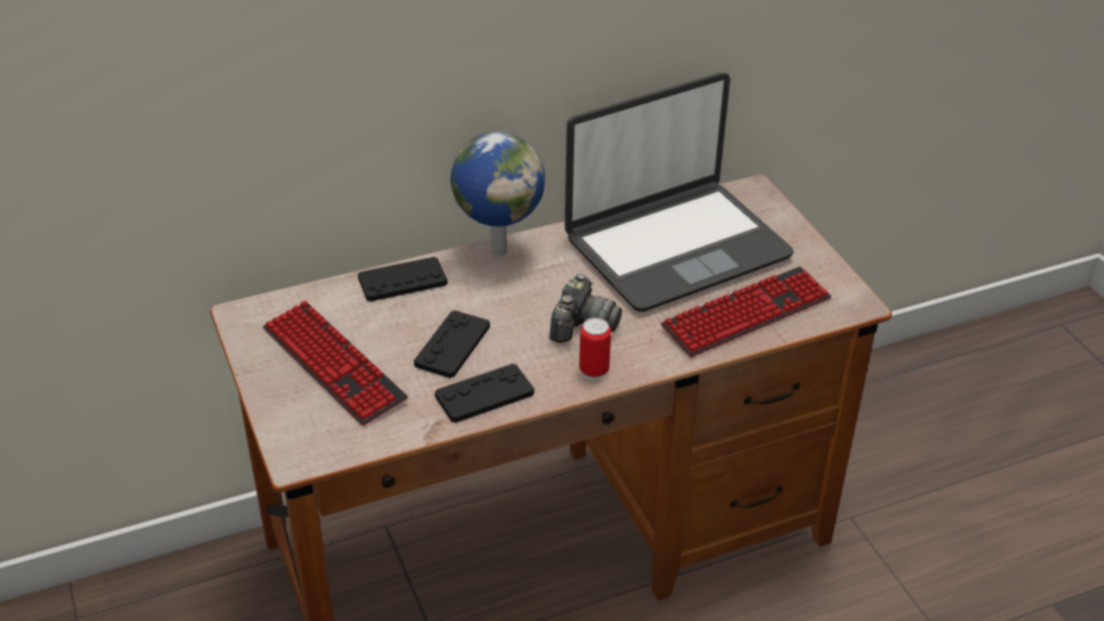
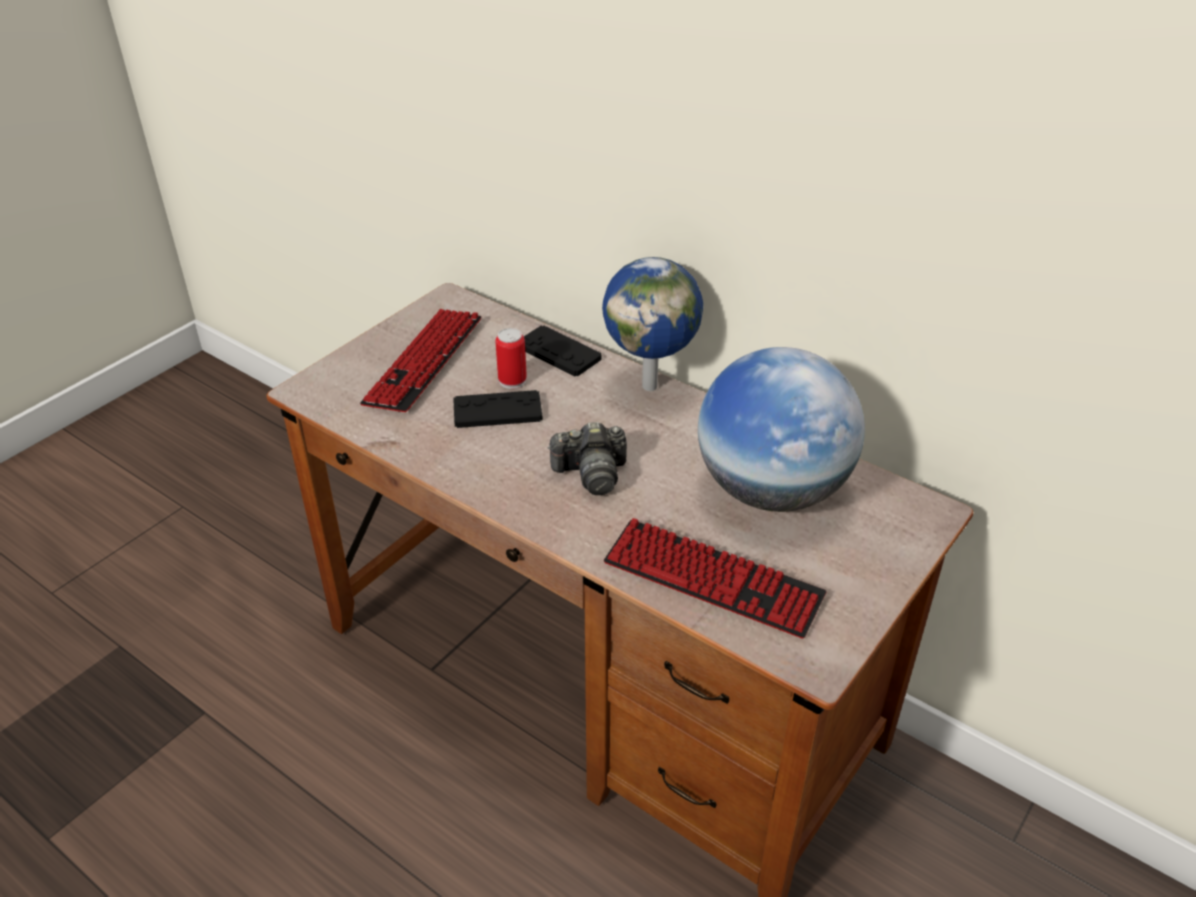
camera: 60 degrees right, 0 degrees up
(484, 395) = (447, 453): black game controller -> none
(594, 370) = (532, 505): can -> can (512, 381)
(676, 246) = (772, 490): laptop -> globe

